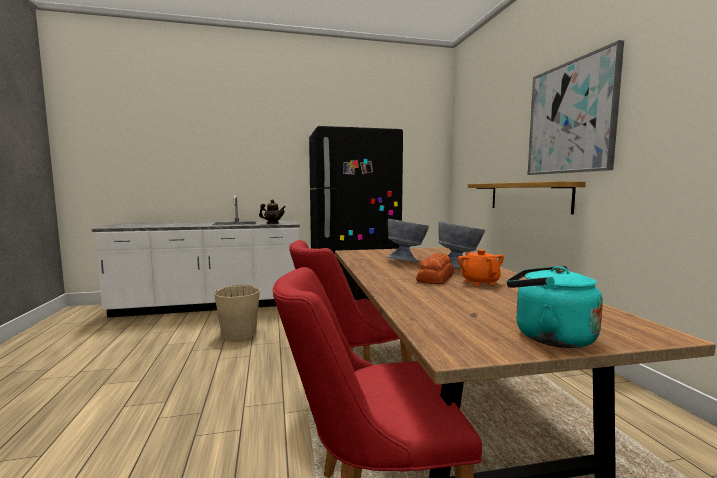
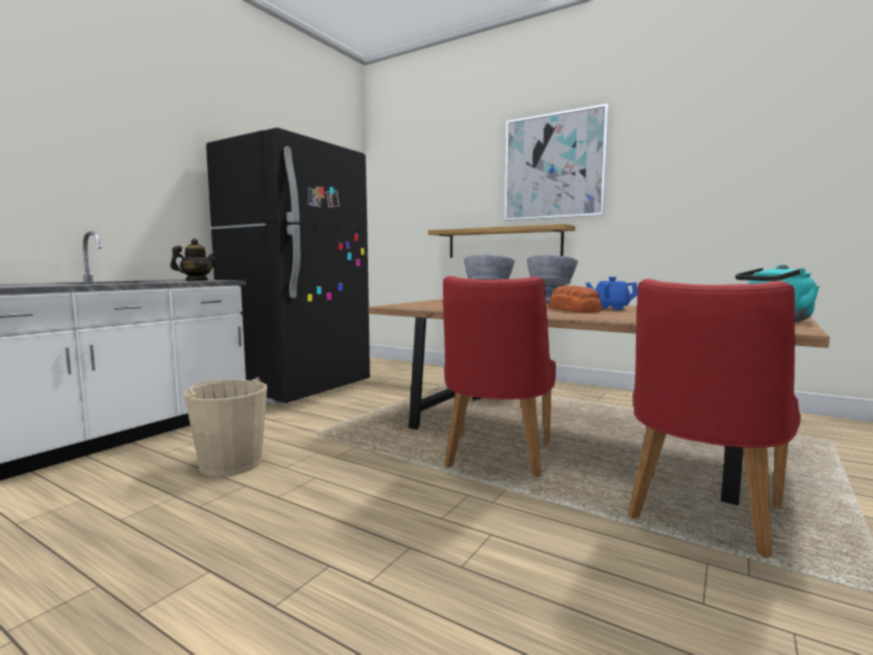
camera: 45 degrees left, 0 degrees up
(479, 282) = (610, 308): orange teapot -> blue teapot

